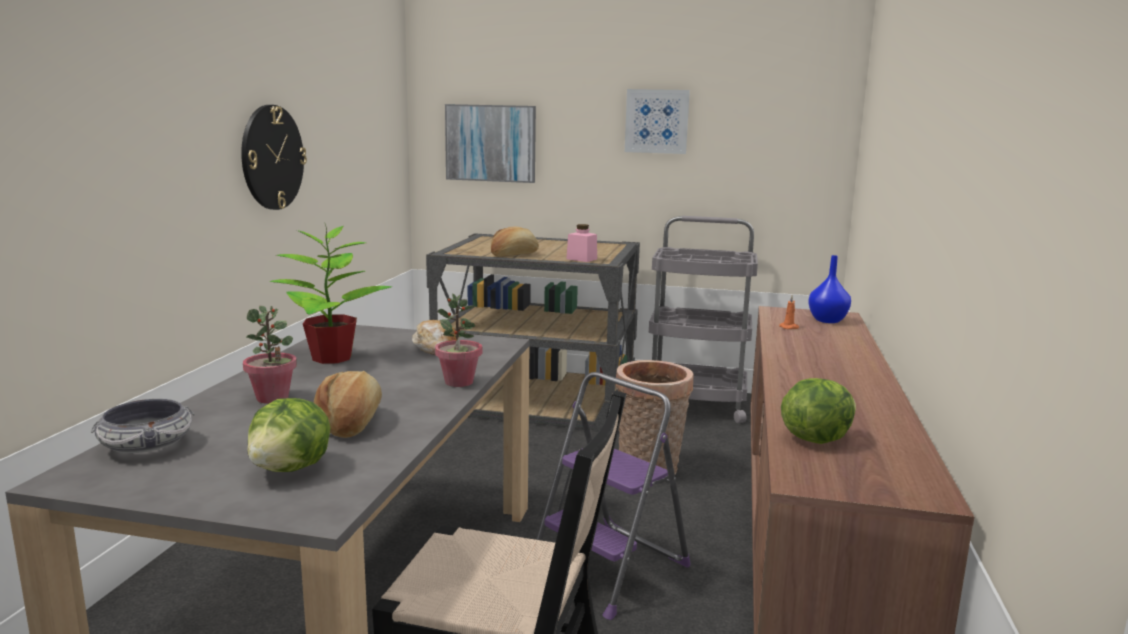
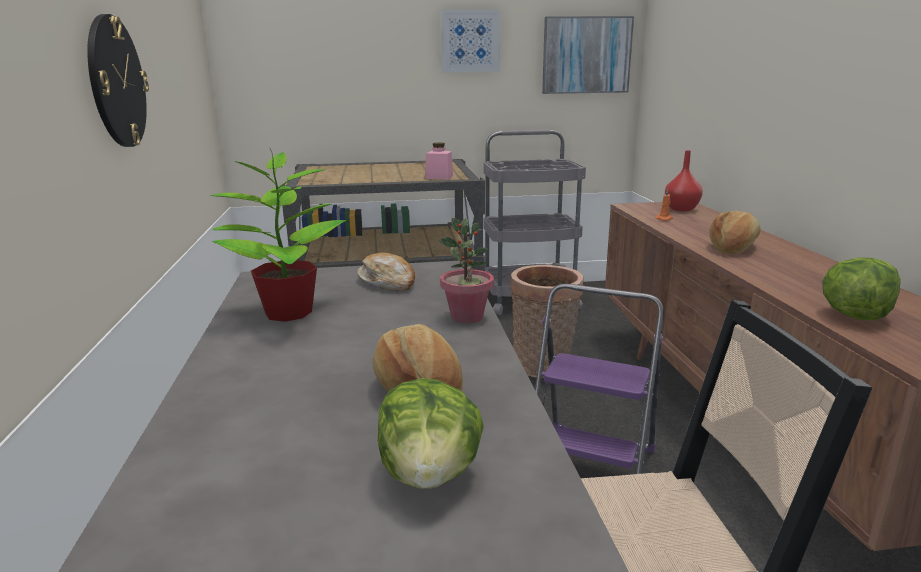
camera: 20 degrees left, 5 degrees up
(146, 446) = (182, 489): bowl -> none
(273, 398) = (279, 377): potted plant -> none
(490, 143) = (304, 70): picture -> picture (586, 55)
(514, 254) = (369, 179): bread -> bread (733, 248)
(828, 320) = (682, 209): blue vase -> red vase

